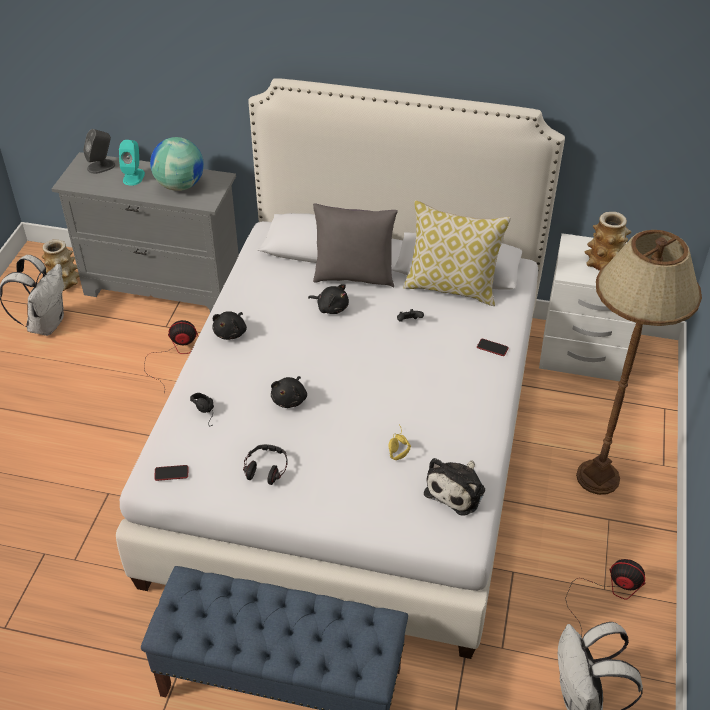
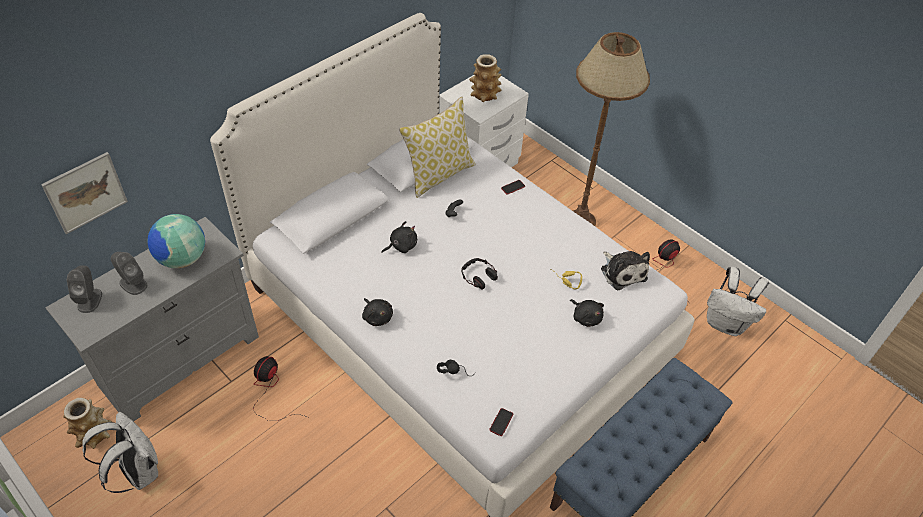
camera: 60 degrees left, 5 degrees up
(133, 176) = (133, 283): turquoise speaker -> grey speaker
(137, 76) = (85, 192): none -> picture
(266, 468) = (536, 361): headphones -> headphones (478, 276)
(290, 399) = (479, 315): black plush toy -> black plush toy (586, 317)
(354, 276) = (379, 216): grey pillow -> none

